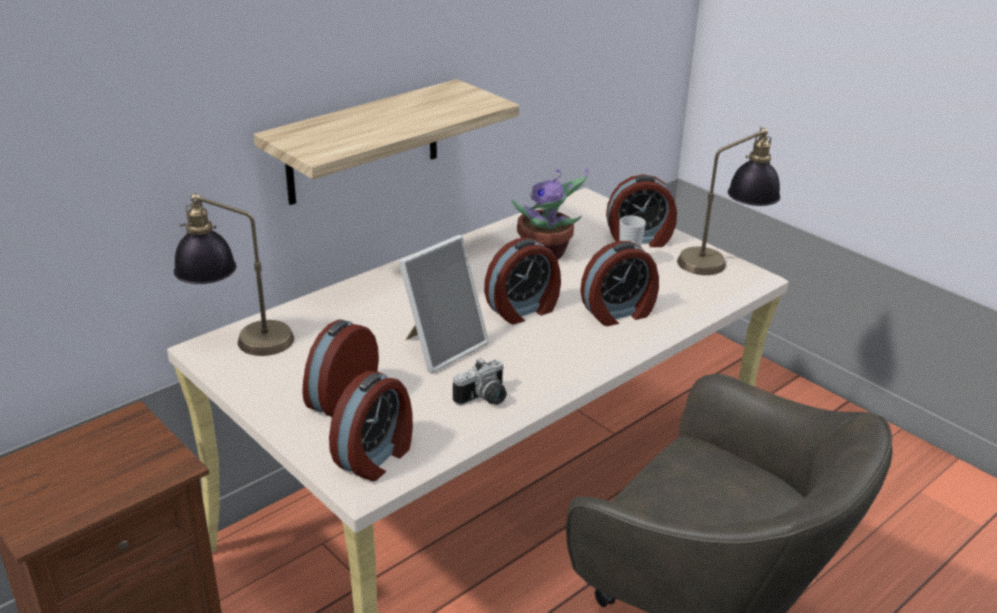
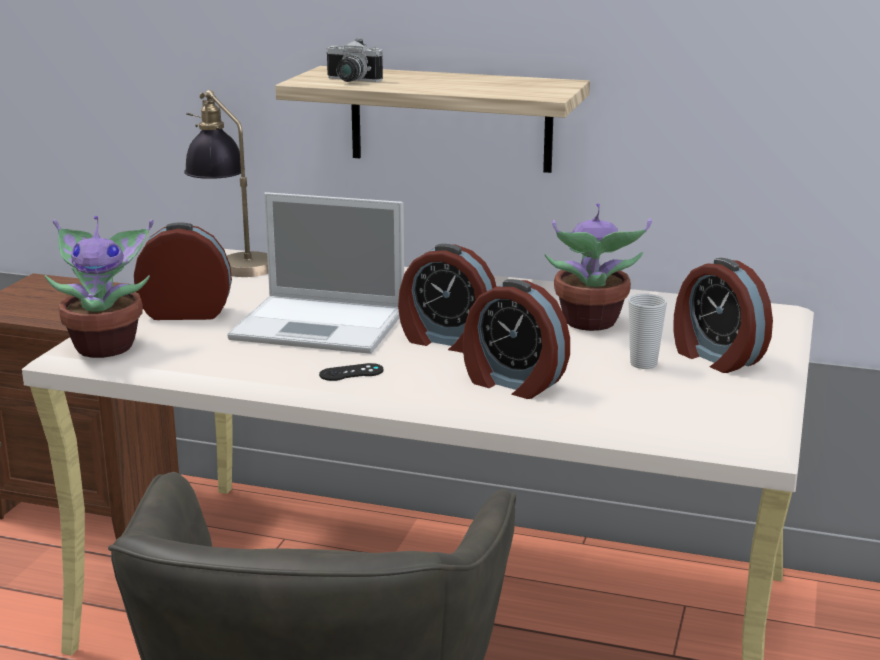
camera: 60 degrees right, 10 degrees down
(376, 457) = (106, 346): alarm clock -> potted plant
(442, 347) = (322, 325): picture frame -> laptop
(484, 399) = (248, 363): camera -> camera (350, 81)
(546, 363) = (351, 373): none -> black game controller
(722, 262) = (747, 413): table lamp -> none

